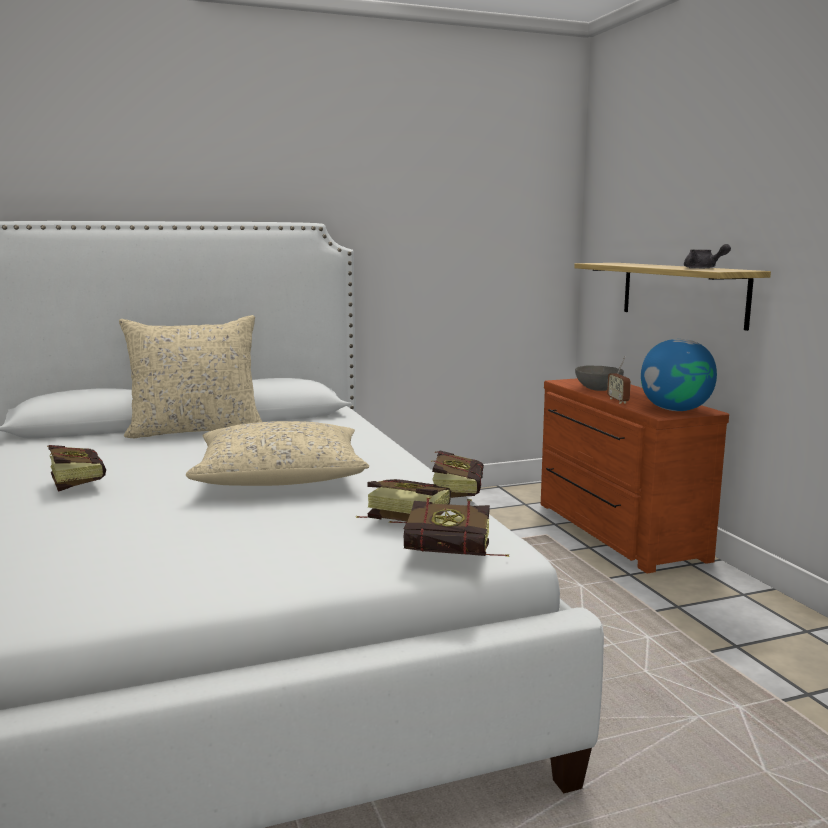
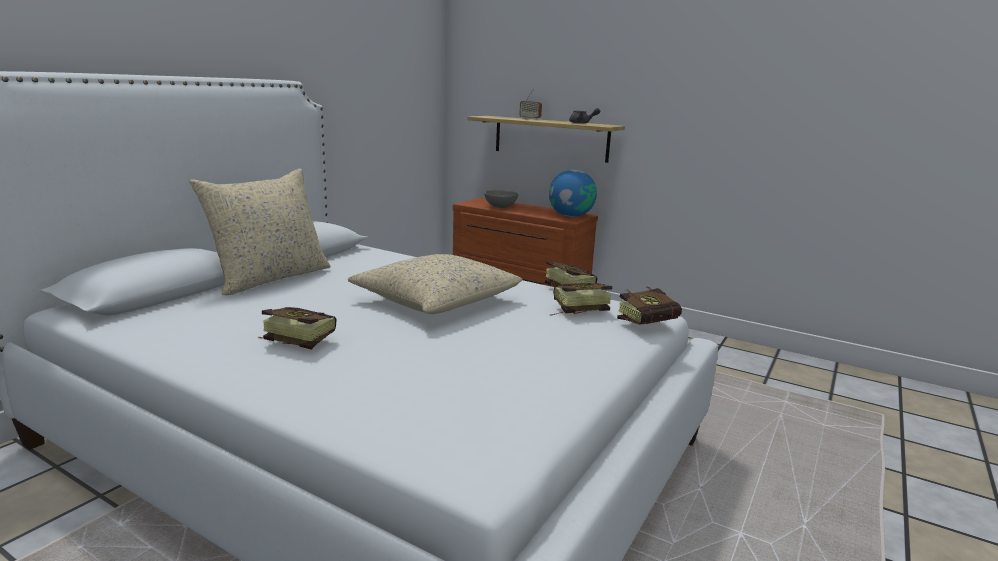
camera: 40 degrees left, 5 degrees up
(618, 401) = (529, 213): radio -> radio (530, 119)

